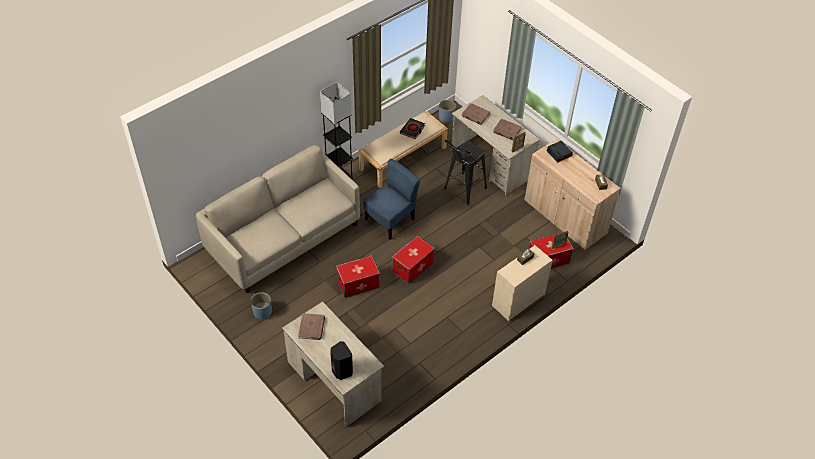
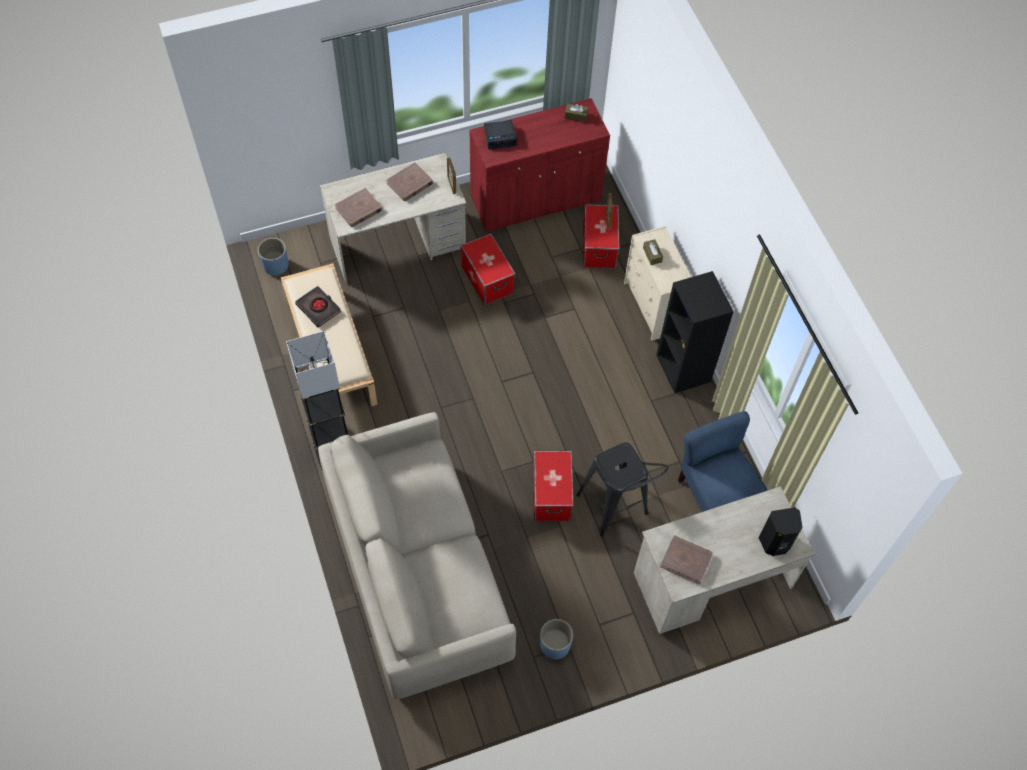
camera: 70 degrees left, 10 degrees up
(390, 220) = (448, 411): blue chair -> blue chair (714, 495)
(413, 267) = (548, 412): storage box -> storage box (488, 279)
(462, 191) = (433, 300): black stool -> black stool (615, 511)
(480, 328) = (684, 368): none -> black bookcase
(565, 217) = (536, 199): beige cabinet -> red cabinet

